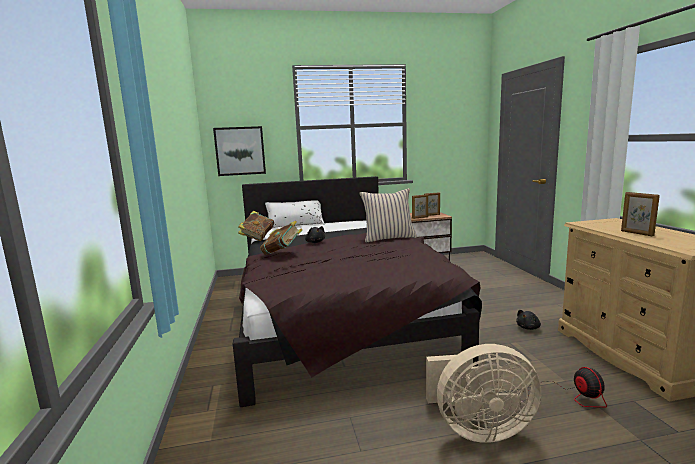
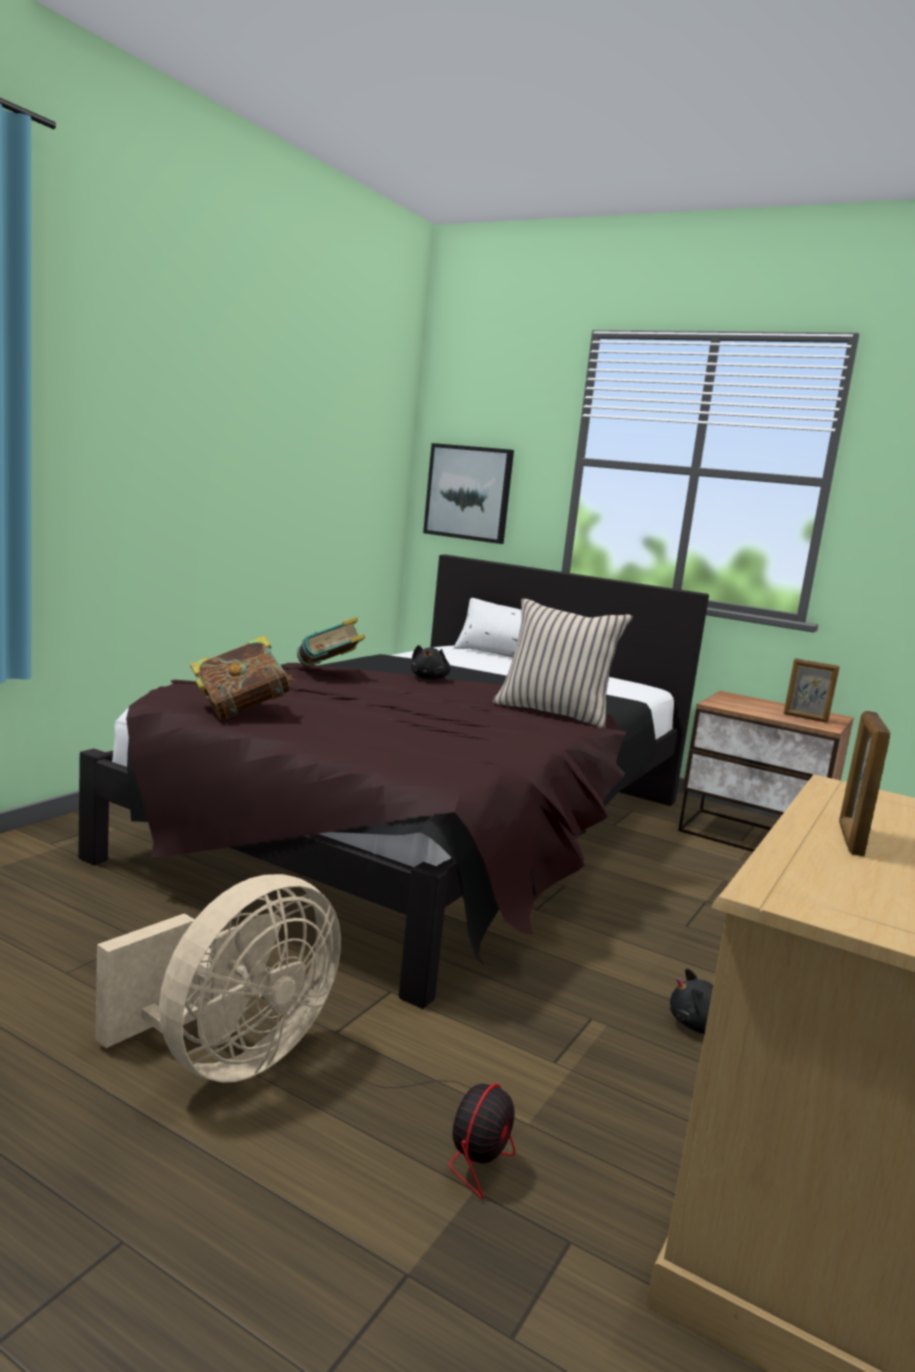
camera: 40 degrees right, 0 degrees up
(257, 238) = (393, 652): book -> book (241, 712)
(420, 217) = (759, 713): picture frame -> none
(478, 429) = (227, 1058): beige fan -> beige fan turned 90 degrees counterclockwise

